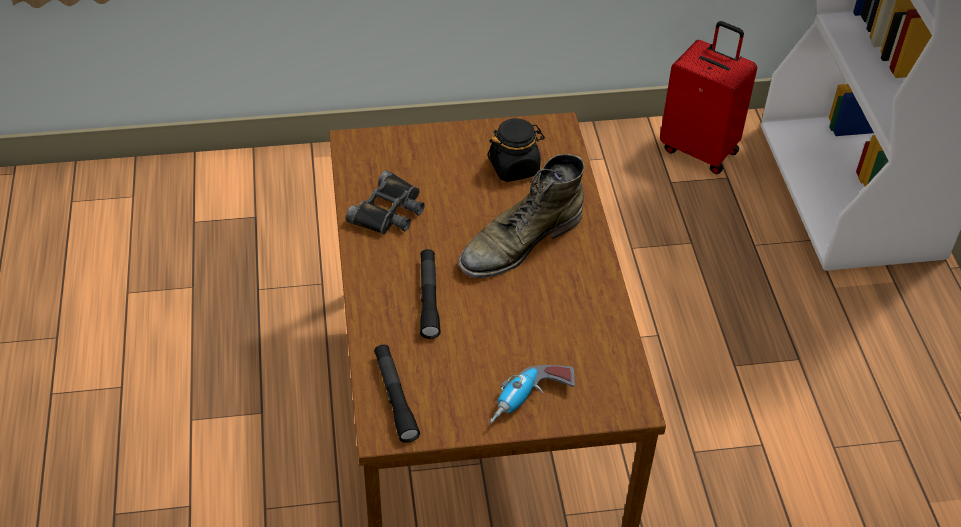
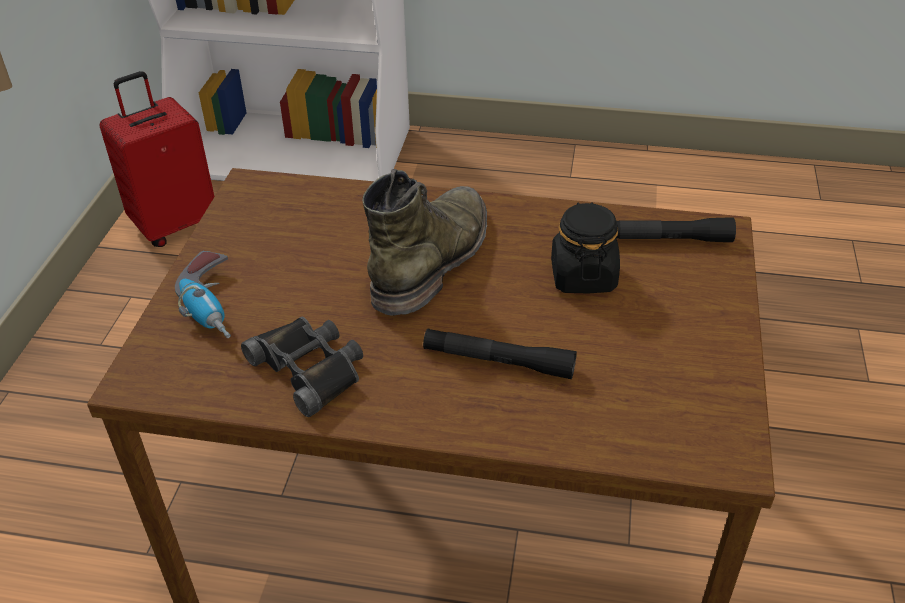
camera: 70 degrees left, 5 degrees down
(395, 397) = (671, 432): black flashlight -> black flashlight (664, 239)
(514, 167) = (297, 234): black jar -> black jar (583, 276)
(519, 242) = (433, 259): green boot -> green boot turned 135 degrees counterclockwise
(530, 402) = (701, 307): power drill -> power drill (215, 306)

